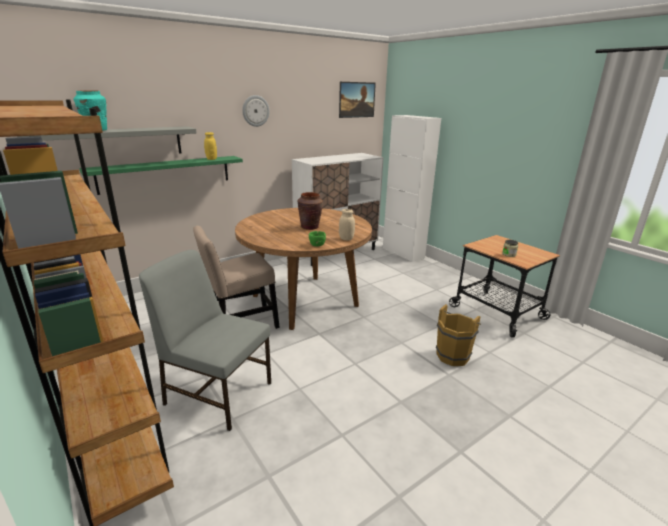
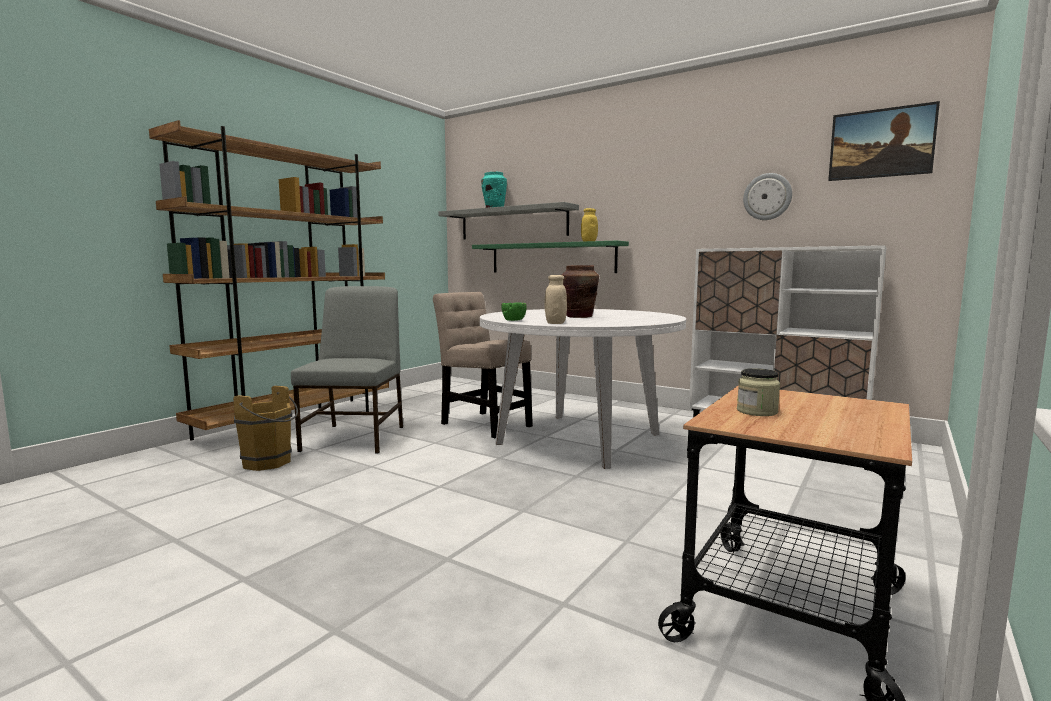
camera: 70 degrees right, 15 degrees down
(255, 111) = (665, 180): wall clock -> wall clock (767, 197)
(305, 300) = (579, 439): brown dining table -> white dining table
(403, 253) = (907, 477): white cabinet -> none
(454, 355) = (517, 560): brown bucket -> brown bucket (270, 463)

